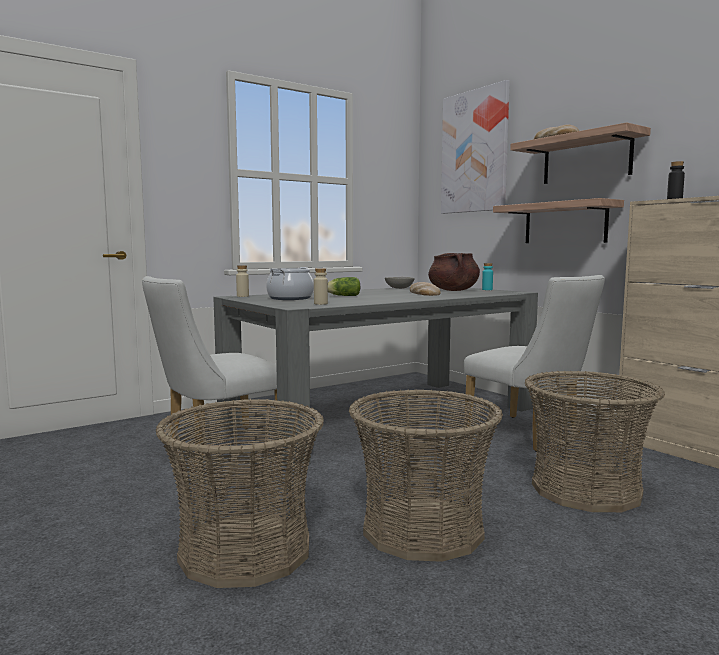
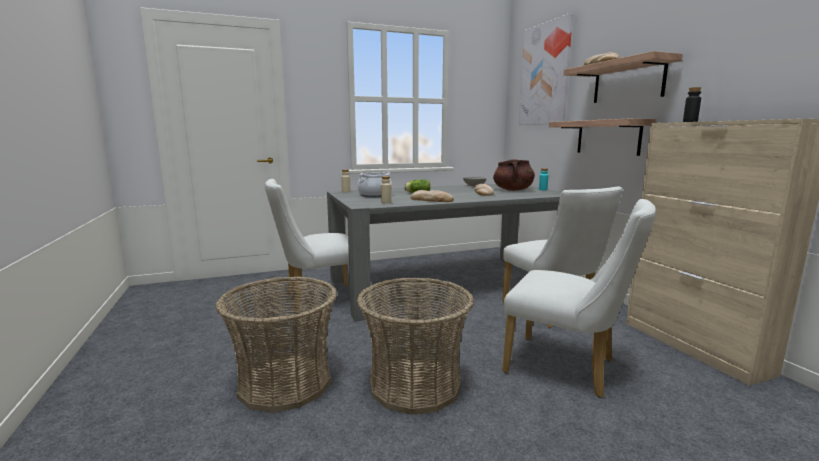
camera: 15 degrees right, 5 degrees up
(374, 300) = (432, 200): none -> bread
(586, 489) = (568, 368): basket -> white chair

